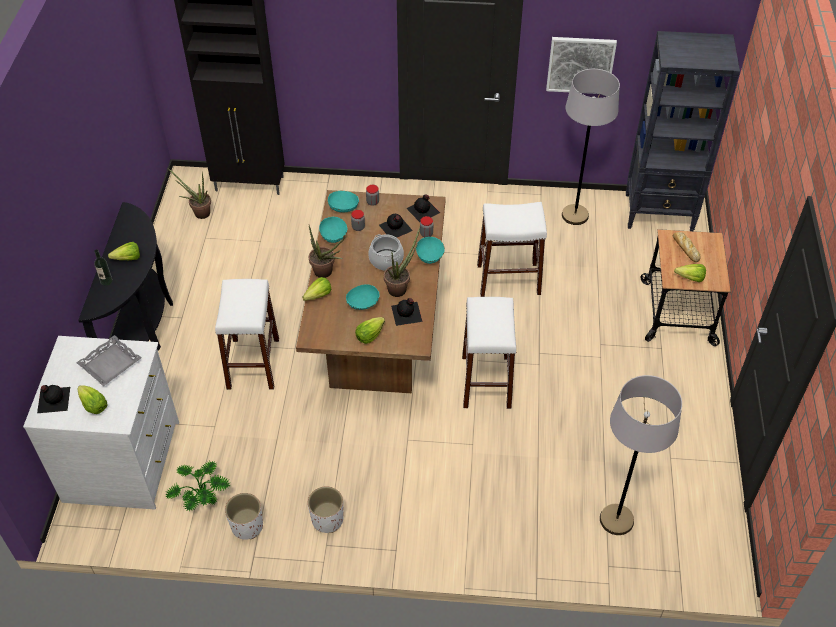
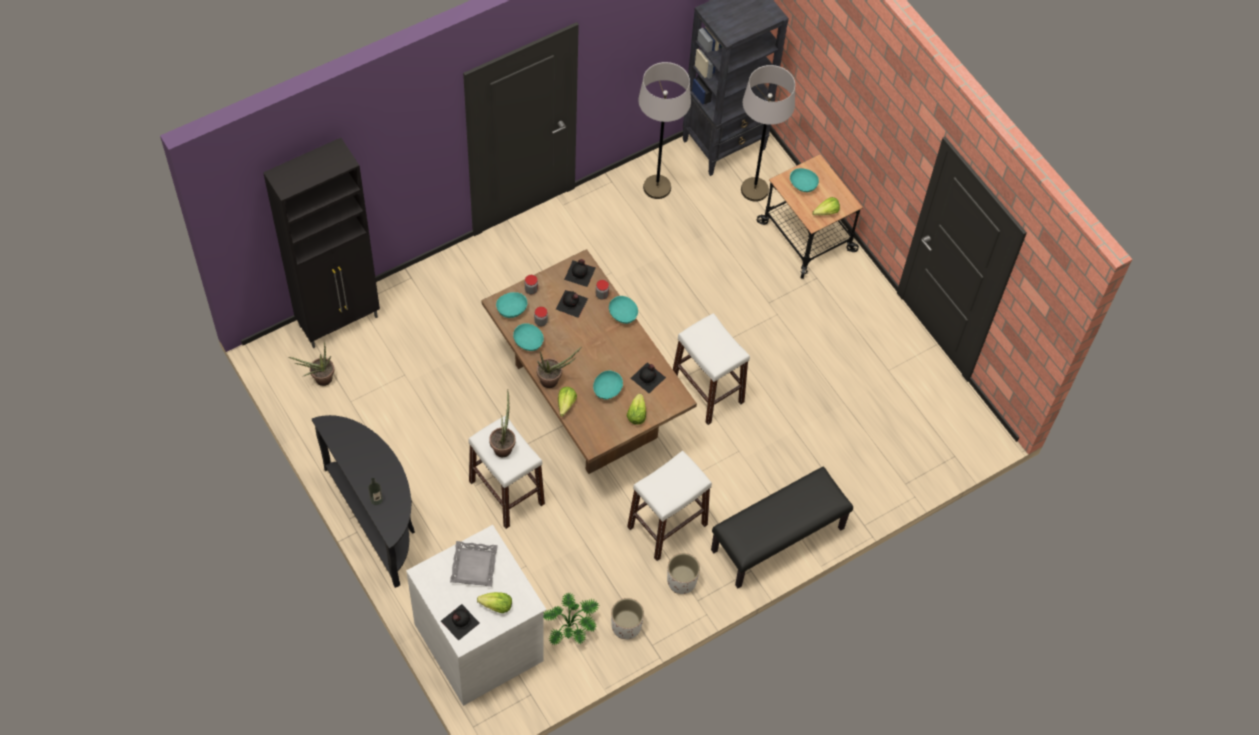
camera: 40 degrees left, 10 degrees up
(125, 259) = (371, 470): lettuce -> none
(386, 260) = (590, 339): cooking pot -> none
(400, 288) = (623, 358): potted plant -> potted plant (503, 445)
(443, 539) = (777, 540): none -> black bench
(508, 279) = (651, 285): white stool -> white stool (667, 526)
(580, 64) = (631, 62): picture -> none
(616, 520) = (886, 445): grey floor lamp -> grey floor lamp (754, 190)
(685, 248) = (802, 185): bread -> turquoise bowl

